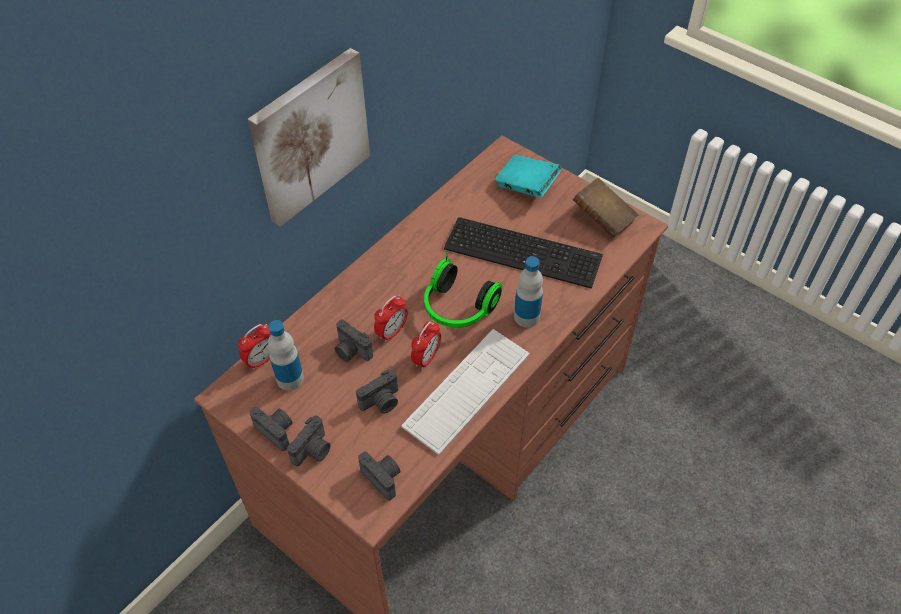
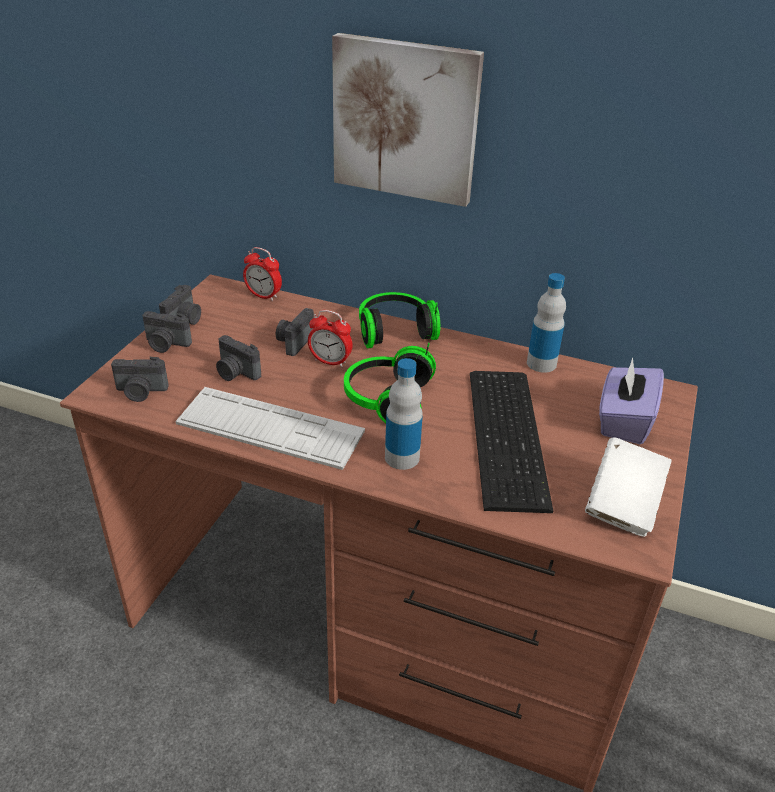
camera: 70 degrees right, 15 degrees down
(290, 379) = (247, 315): bottle -> bottle (541, 363)
(364, 278) = (394, 331): none -> headphones
(383, 478) = (141, 392): camera -> camera turned 60 degrees clockwise
(426, 358) = (304, 391): alarm clock -> none
(526, 186) = (624, 421): turquoise book -> purple tissue box
(603, 218) = (623, 503): brown book -> white book

